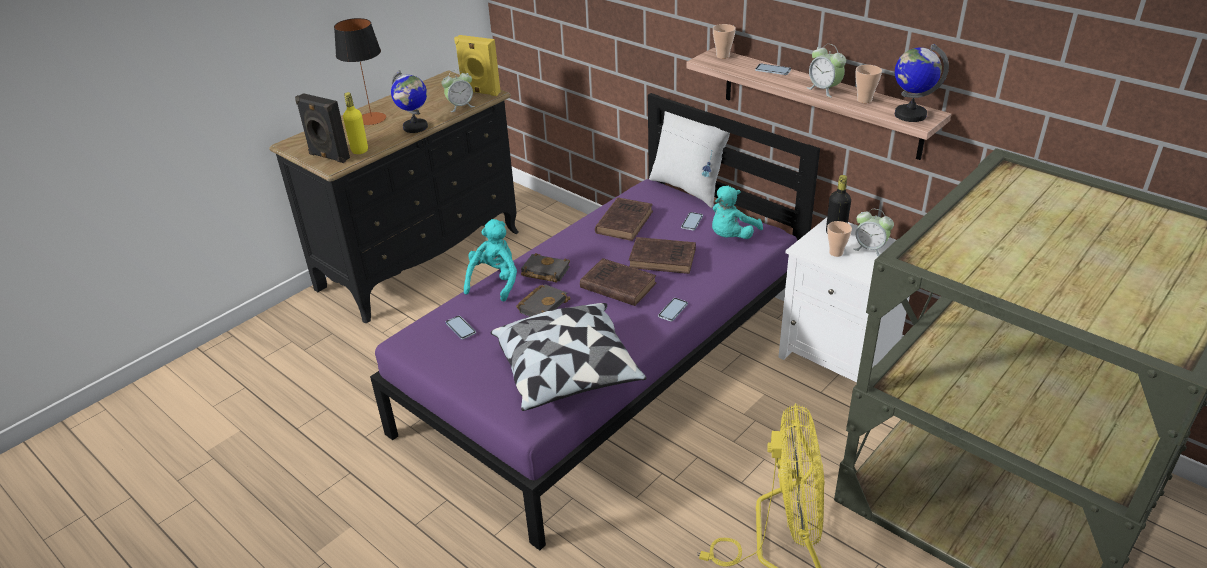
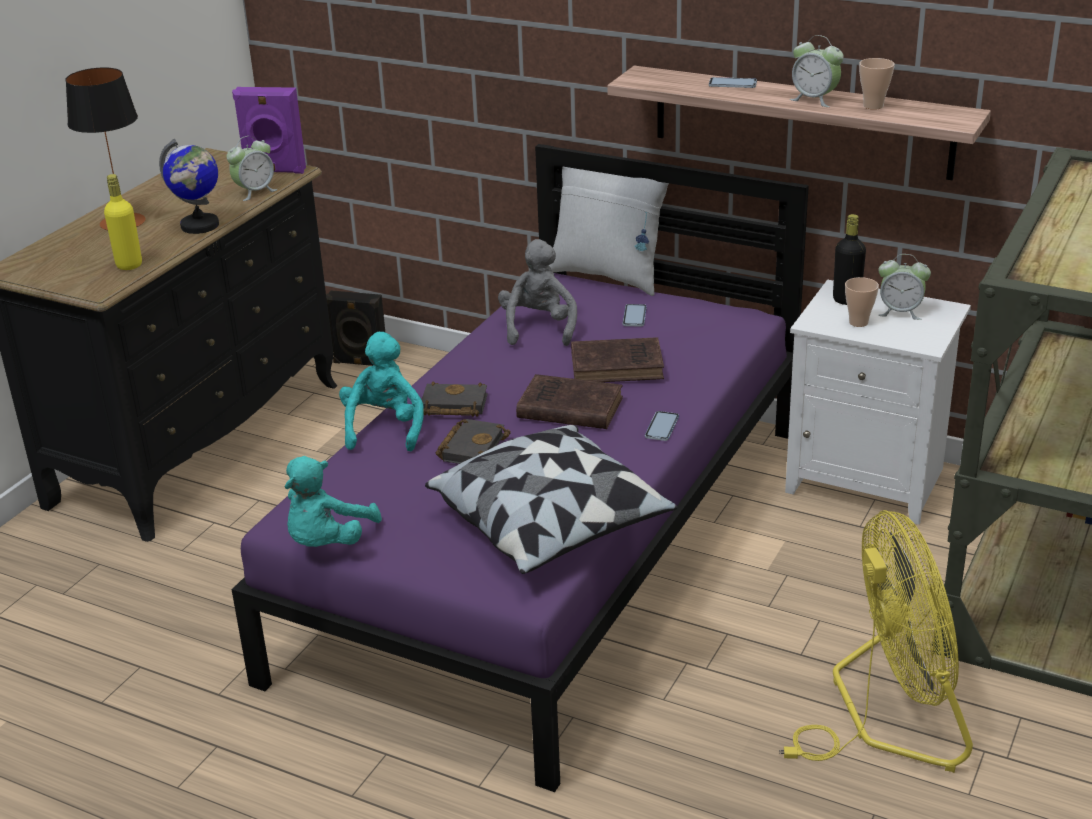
camera: 15 degrees left, 5 degrees down
(328, 157) = (83, 278): black speaker -> black speaker (360, 363)
(460, 328) = (364, 494): phone -> none
(480, 92) = (274, 171): yellow speaker -> purple speaker
(625, 221) = (538, 328): brown book -> grey plush toy
(722, 56) = (654, 74): cup -> none
(731, 237) = (698, 327): turquoise plush toy -> turquoise plush toy (328, 542)
(909, 115) = (940, 116): globe -> none

